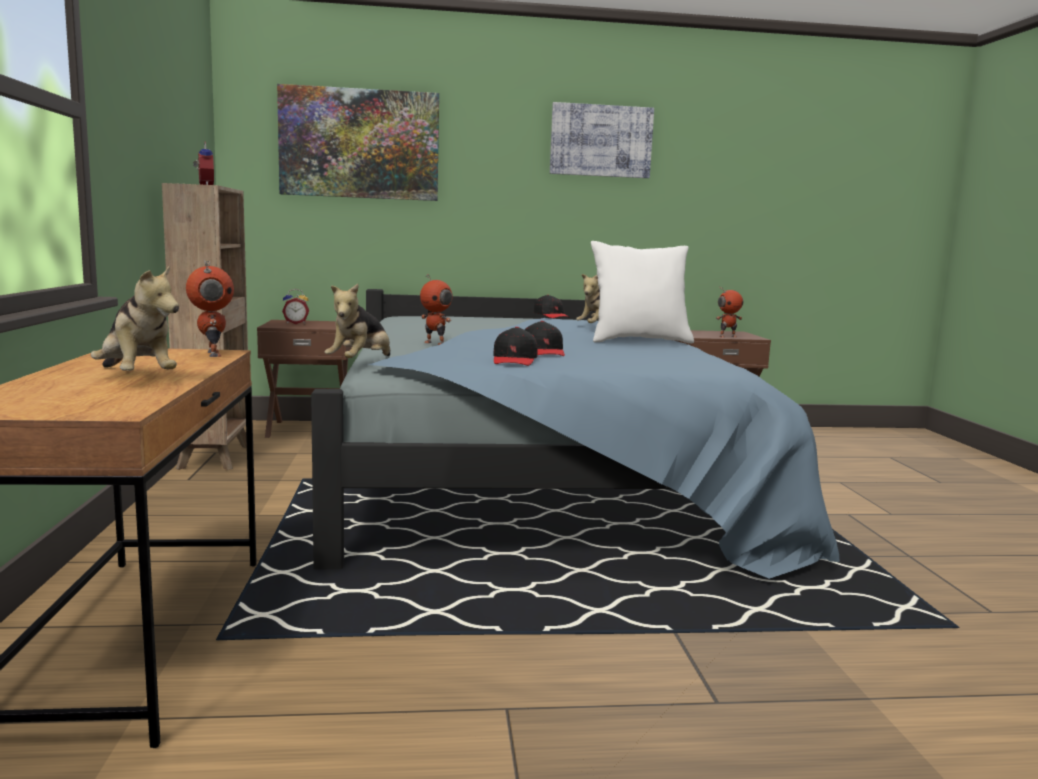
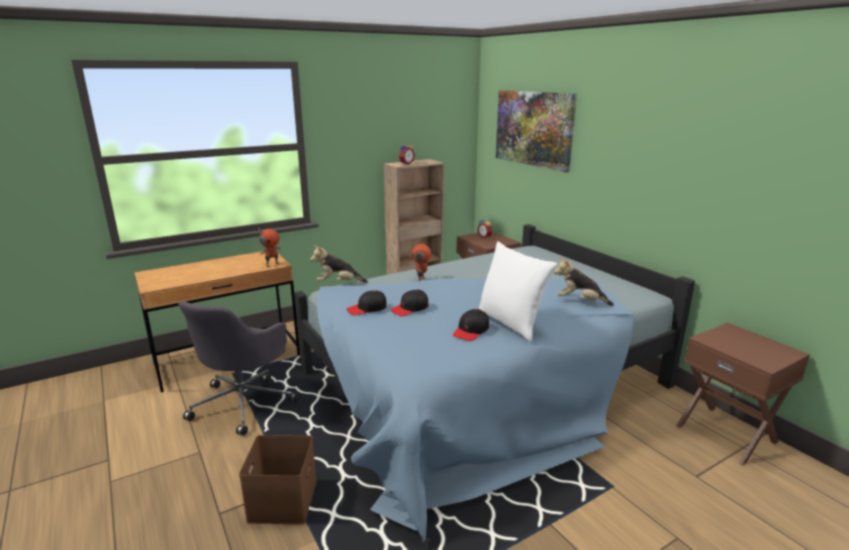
camera: 65 degrees right, 10 degrees up
(136, 378) = (210, 272): plush toy -> none
(367, 640) = (244, 402): none -> grey office chair
(551, 316) = (597, 277): black cap -> black cap (471, 331)
(601, 141) = (686, 134): picture -> none
(707, 642) = (282, 500): none -> brown storage box
(727, 336) = (737, 351): toy robot -> none

